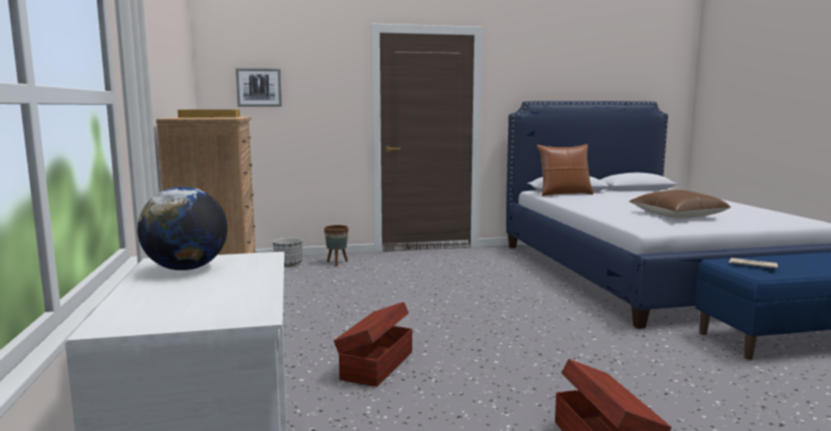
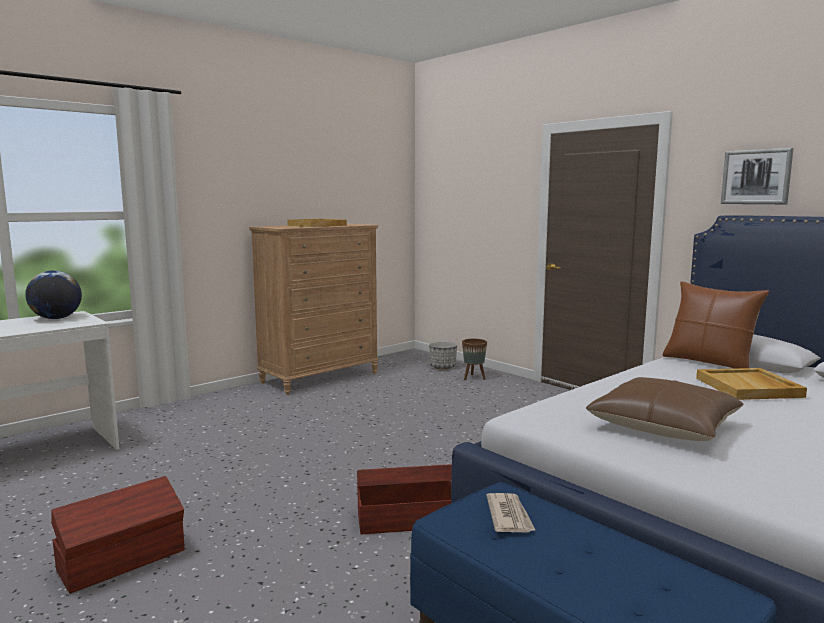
camera: 60 degrees right, 0 degrees up
(259, 87) = (452, 197): picture -> picture (756, 177)
(376, 365) = (243, 445): brown storage box -> brown storage box (405, 518)
(620, 198) = (749, 387): none -> beige tray

